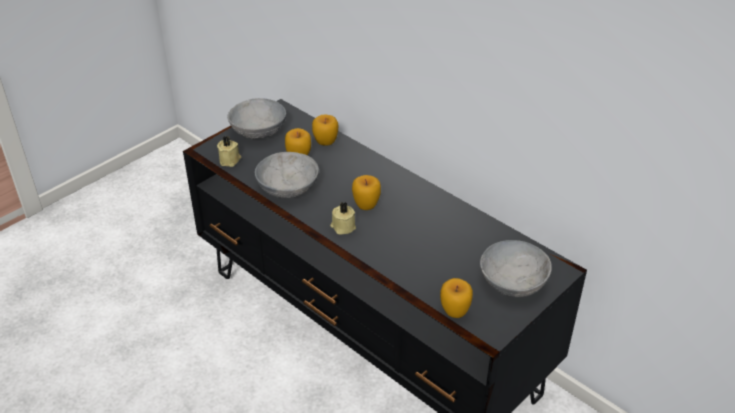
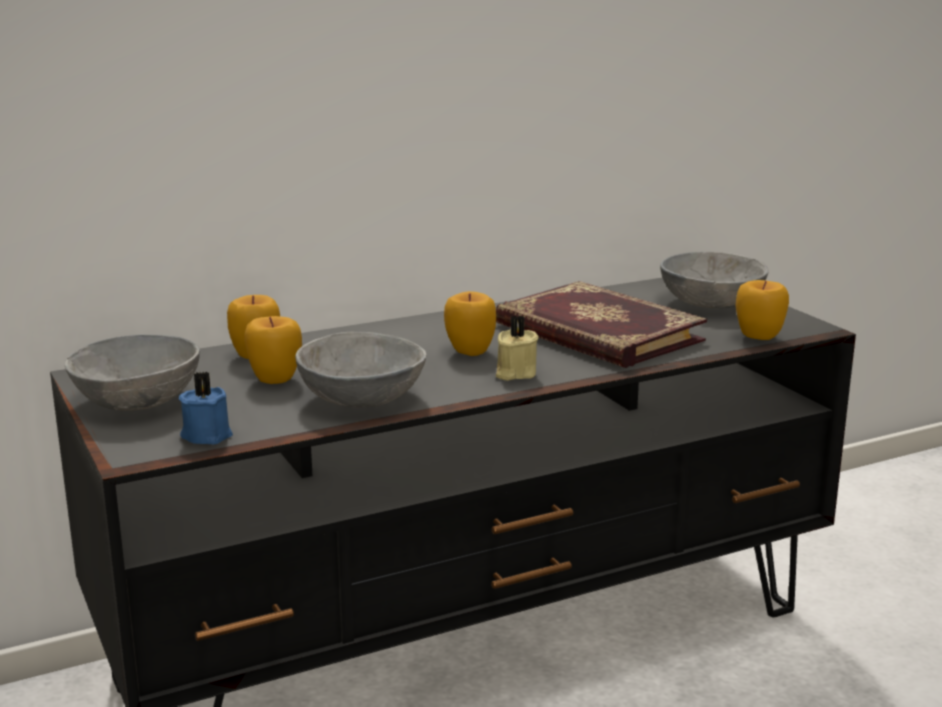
camera: 70 degrees left, 20 degrees down
(230, 160) = (207, 434): beige candle -> blue candle
(422, 243) = (596, 333): none -> book

